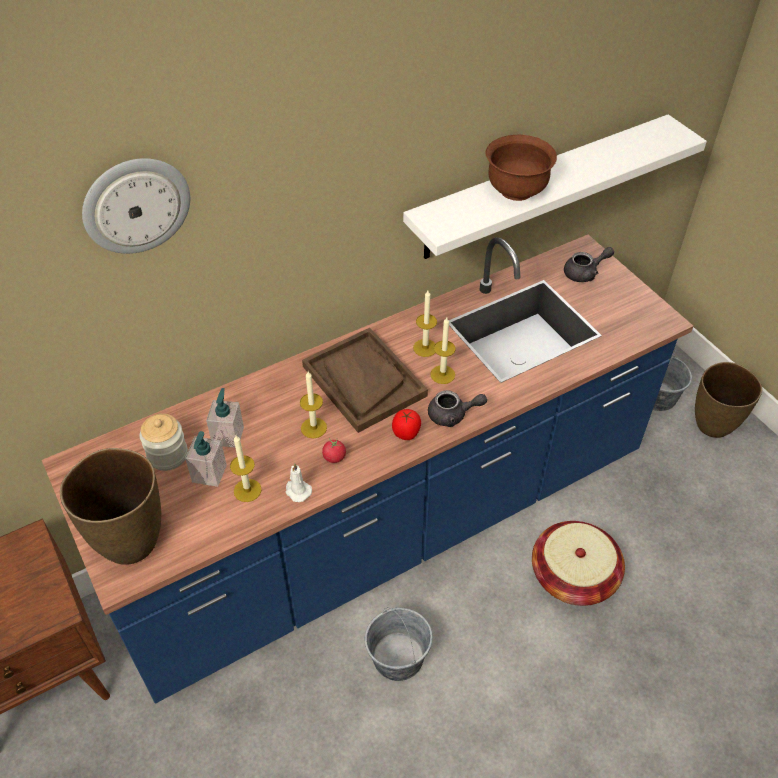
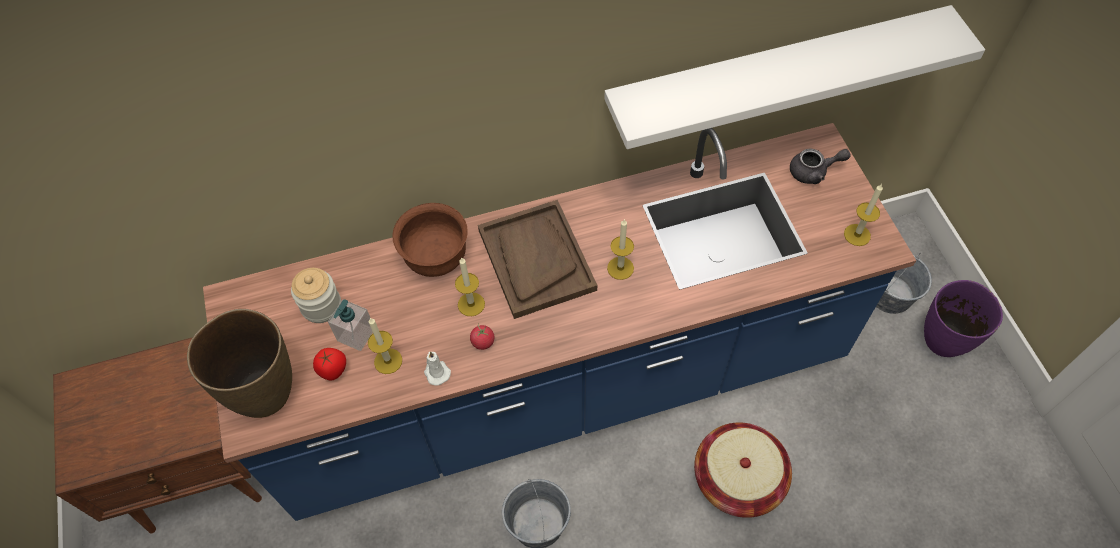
camera: 15 degrees right, 10 degrees up
(136, 205) = (291, 71): wall clock -> none
(228, 436) = (384, 296): soap dispenser -> none
(406, 433) = (563, 330): tomato -> tomato (333, 370)
(425, 348) = (611, 232): candle -> candle (857, 235)
(452, 415) = (617, 318): grey teapot -> none
(516, 190) = (738, 82): brown bowl -> brown bowl (436, 258)
(713, 426) = (943, 342): brown vase -> purple vase

